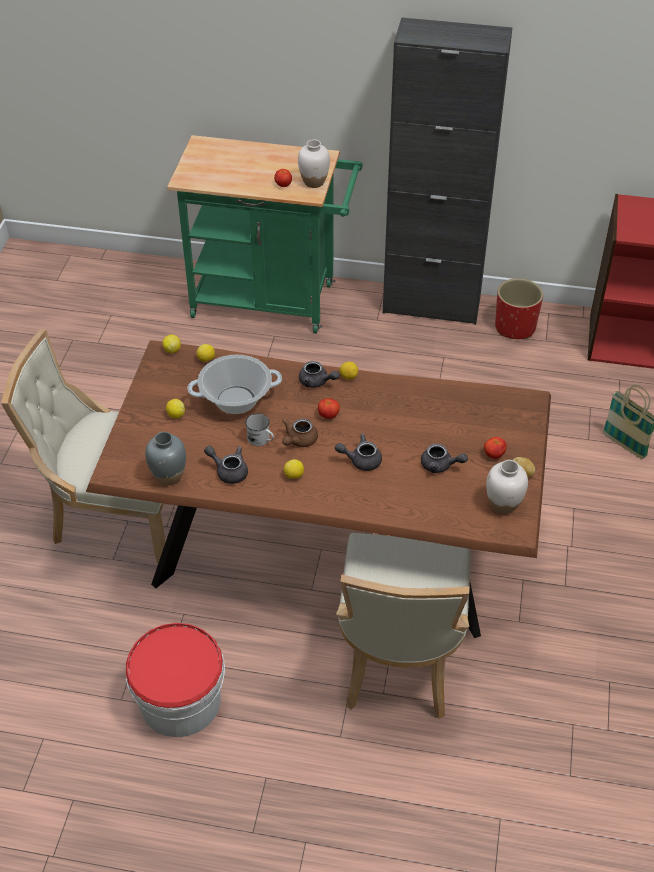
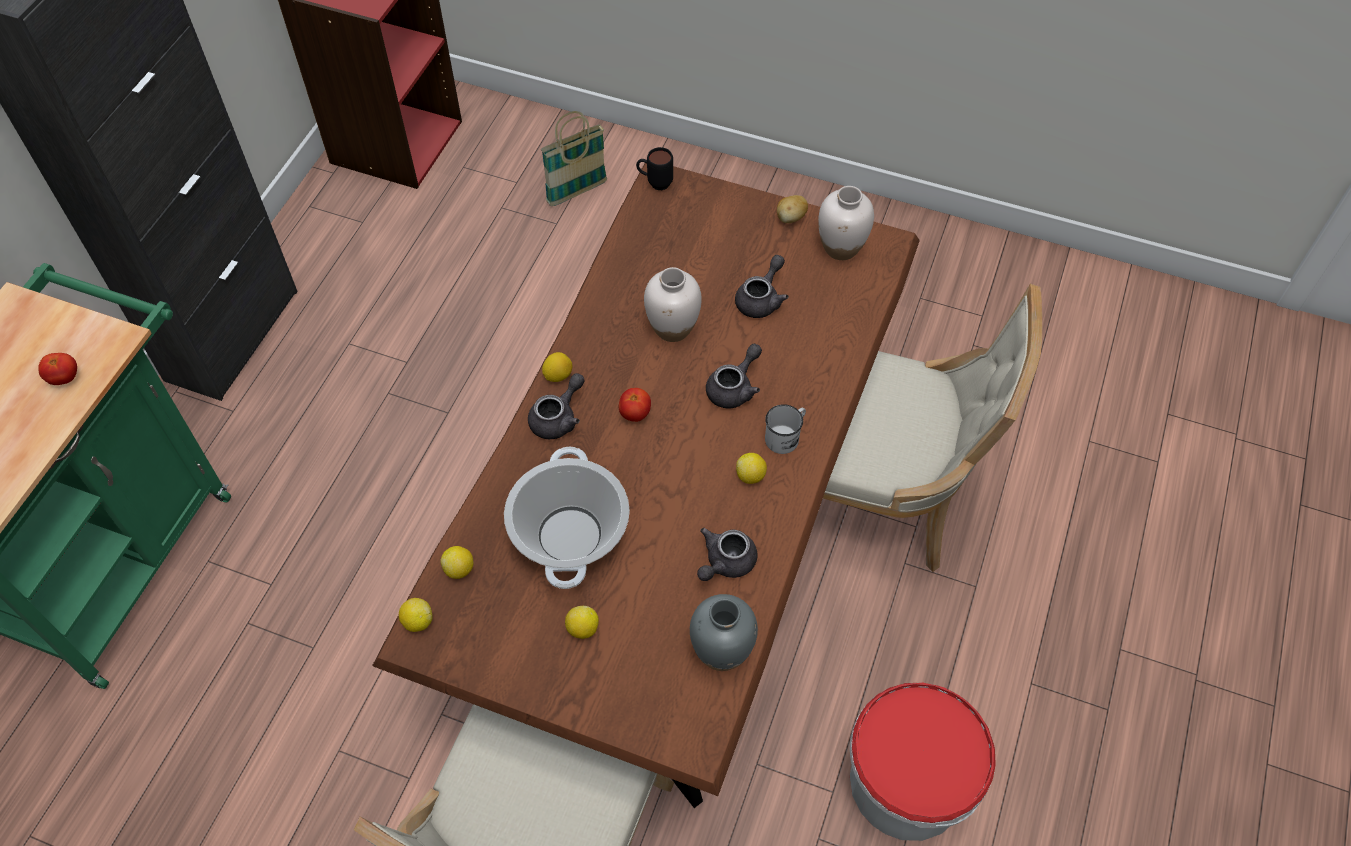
camera: 80 degrees left, 10 degrees up
(261, 440) = (667, 509): white mug -> white mug (785, 436)
(298, 440) = (679, 459): brown teapot -> none
(314, 182) = (81, 331): white vase -> white vase (673, 328)
(361, 460) = (734, 388): grey teapot -> grey teapot turned 150 degrees counterclockwise
(493, 454) = (752, 239): tomato -> none
(514, 327) = (323, 249): red planter -> none
(527, 398) = (655, 183): none -> black mug

